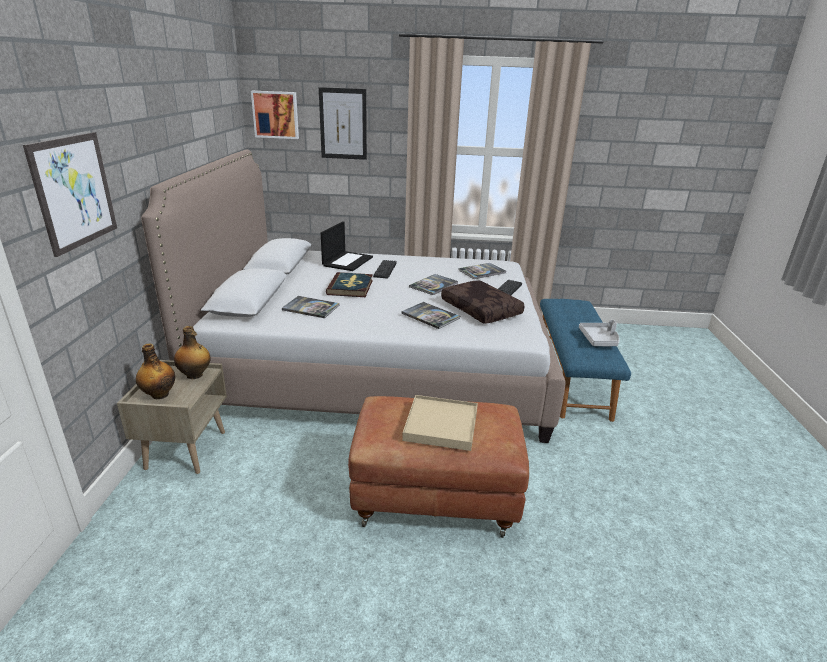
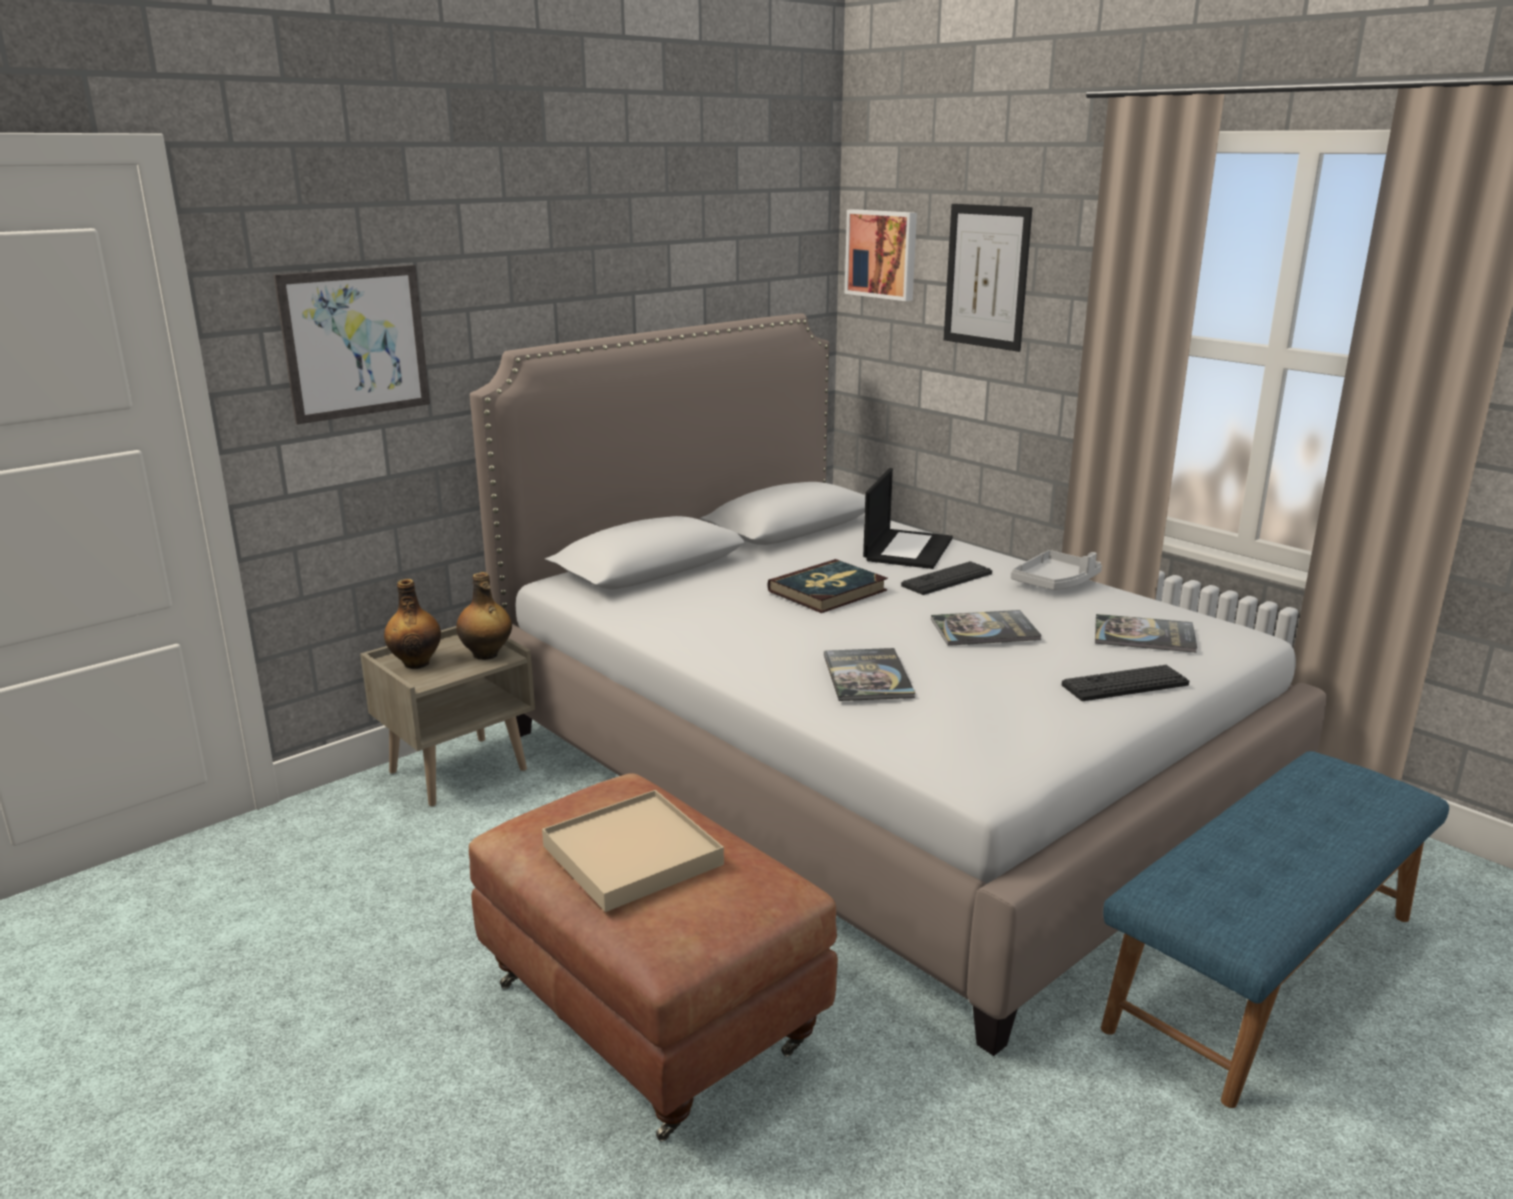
camera: 45 degrees right, 5 degrees down
(311, 308) = (710, 603): book -> none
(347, 261) = (907, 549): laptop -> laptop turned 45 degrees counterclockwise
(482, 310) = (993, 700): brown pillow -> none
(599, 340) = (1283, 880): grey tray -> grey tray (1055, 582)

